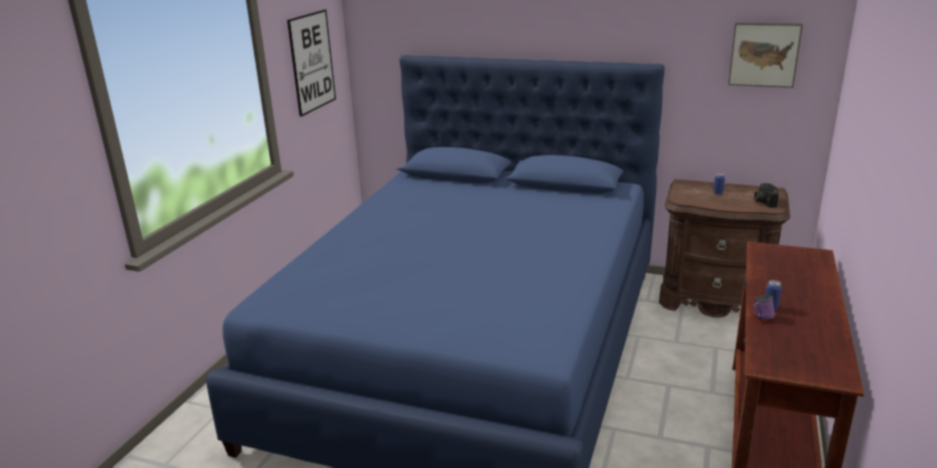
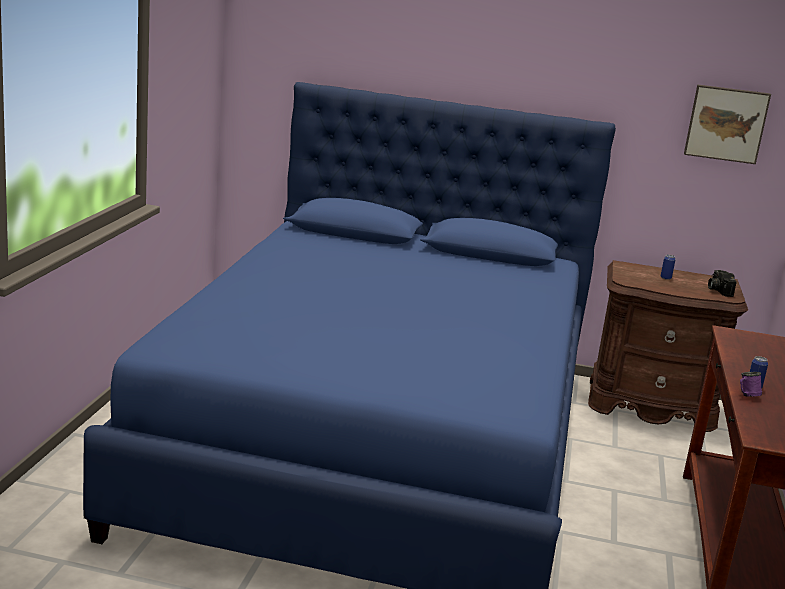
camera: 10 degrees left, 5 degrees down
(312, 62) = (189, 76): picture -> none

